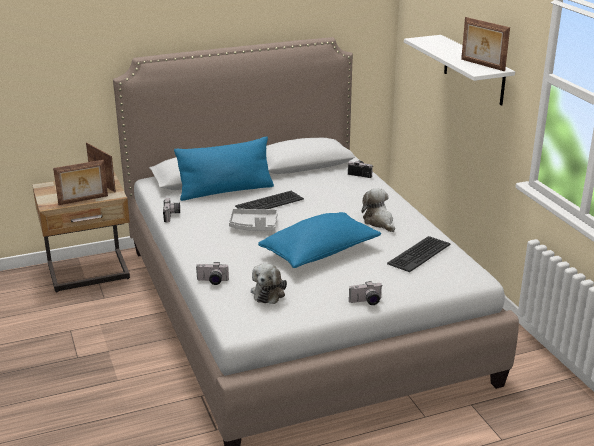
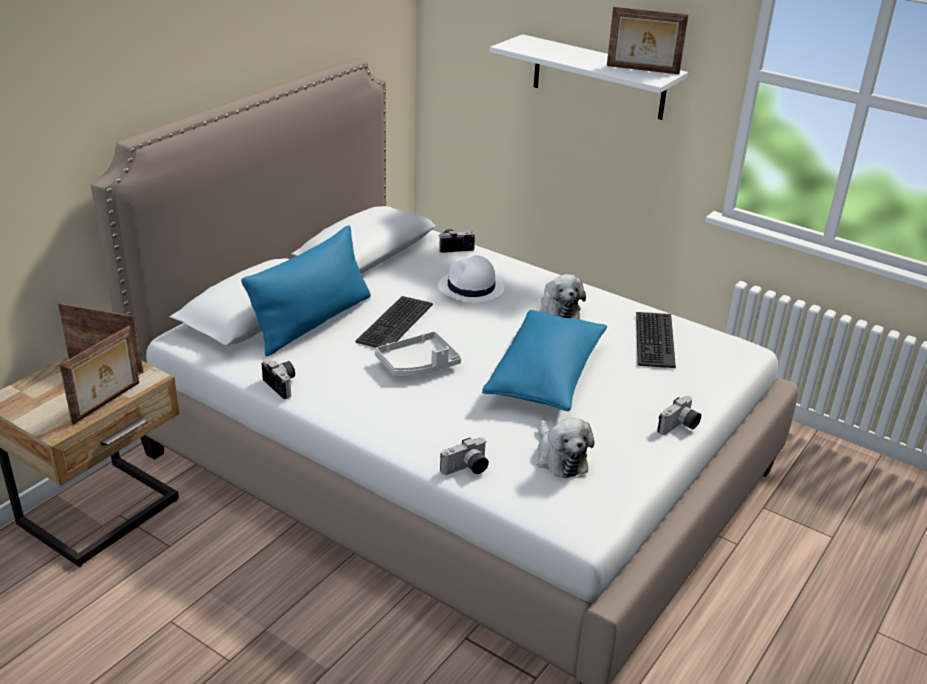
camera: 35 degrees left, 5 degrees up
(339, 197) = (471, 288): none -> white hat
(379, 222) = (558, 309): plush toy -> plush toy turned 135 degrees counterclockwise

